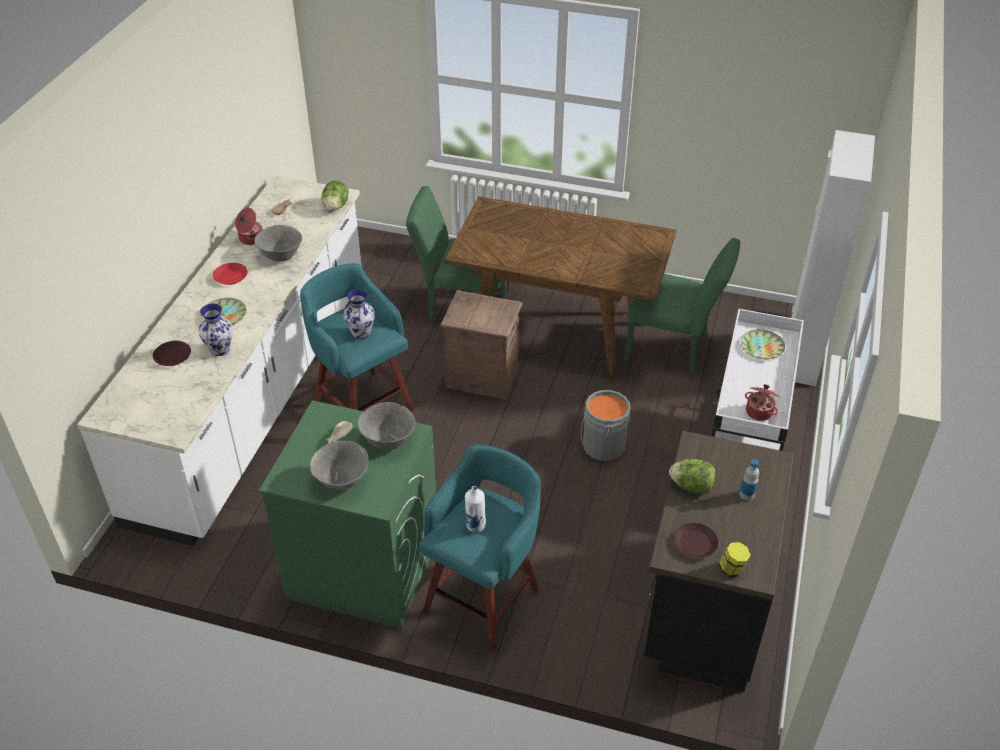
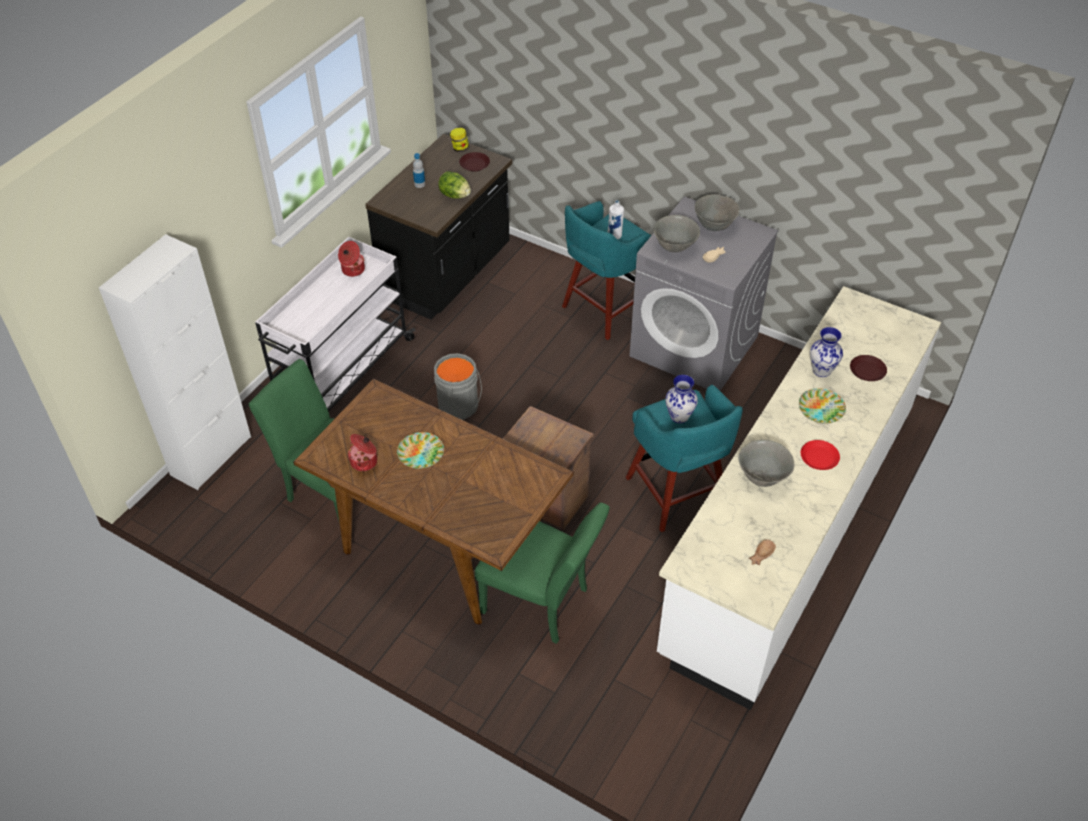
camera: 165 degrees left, 5 degrees up
(250, 238) = (800, 511): cooking pot -> cooking pot (365, 461)
(336, 206) = (692, 545): lettuce -> none
(362, 568) = (695, 346): green washing machine -> grey washing machine
(761, 347) = (306, 323): plate -> plate (421, 453)

